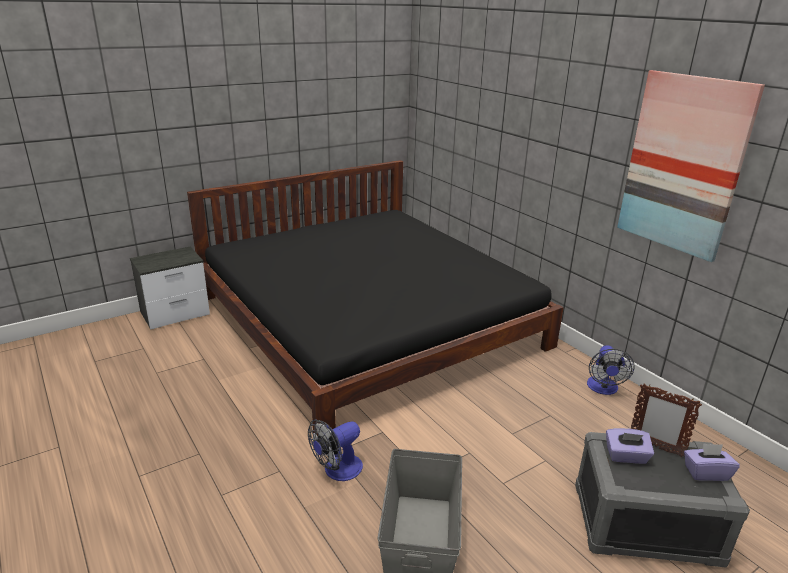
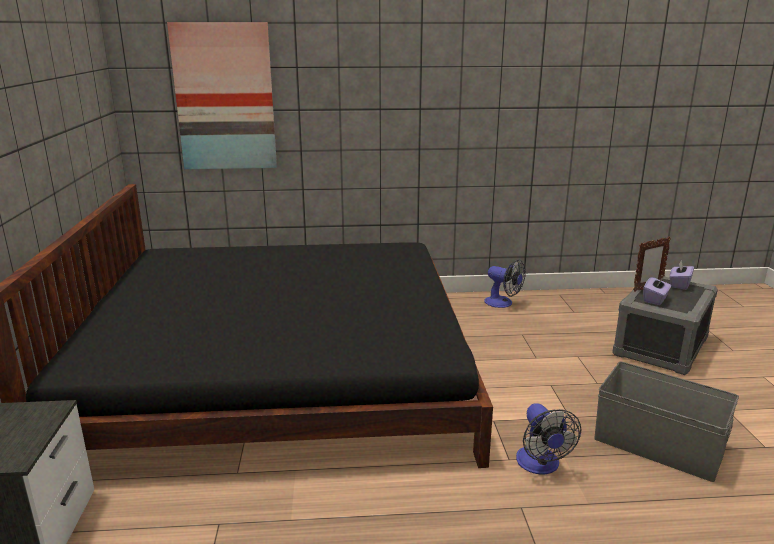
camera: 60 degrees left, 5 degrees down
(683, 164) = (515, 94): picture -> picture (225, 97)

